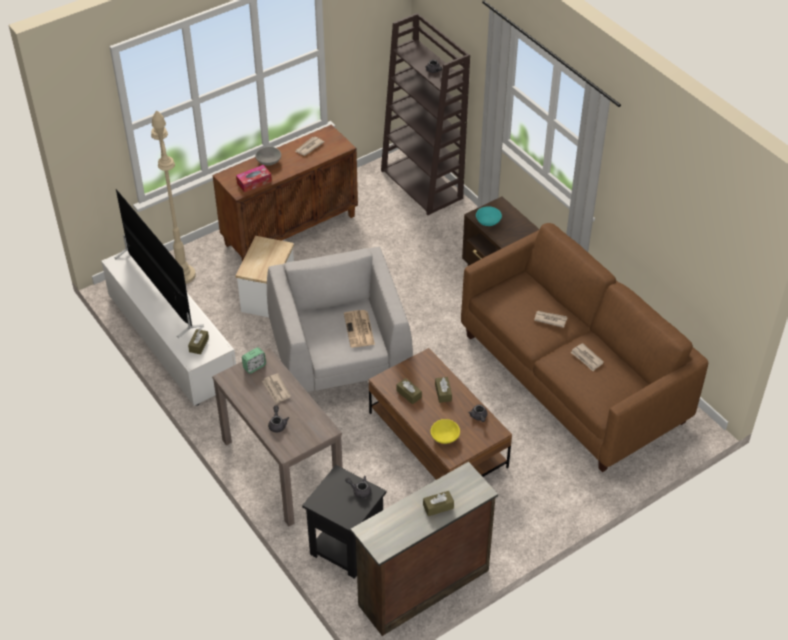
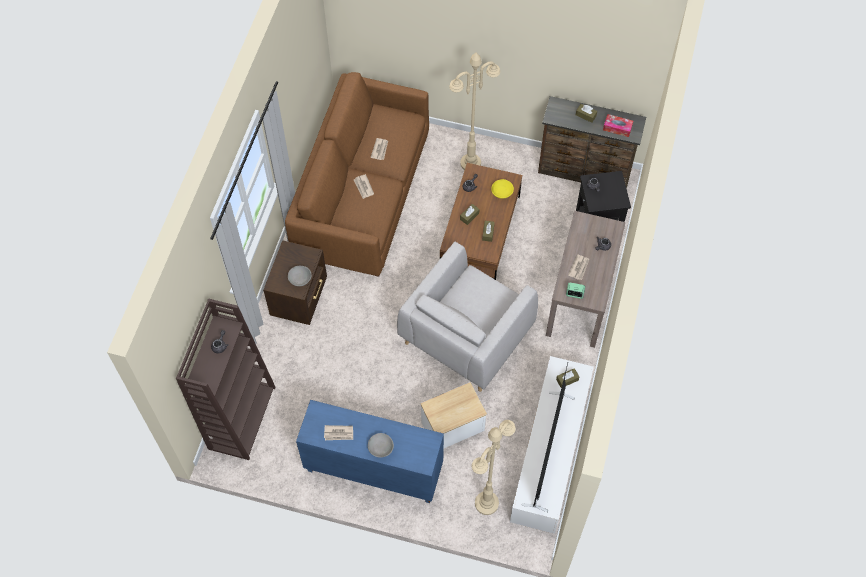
camera: 130 degrees left, 15 degrees up
(254, 182) = (413, 438): tissue box -> tissue box (617, 128)
(290, 229) = (372, 470): brown cabinet -> blue cabinet
(359, 329) = (465, 294): newspaper -> none
(488, 222) = (300, 279): turquoise bowl -> grey bowl
(533, 491) = (471, 163): none -> beige floor lamp

